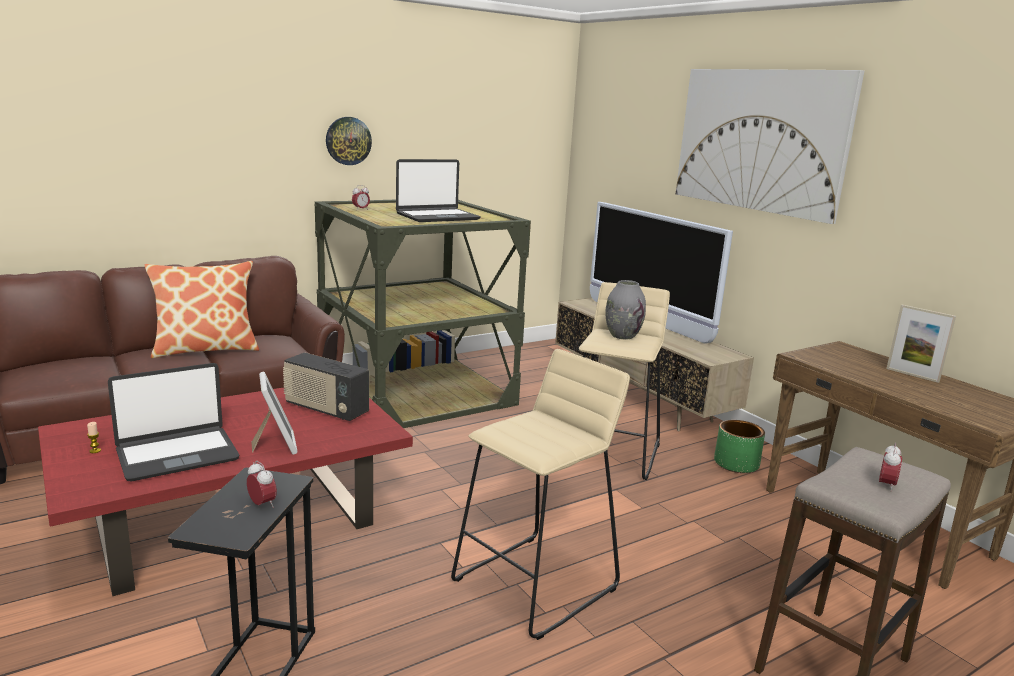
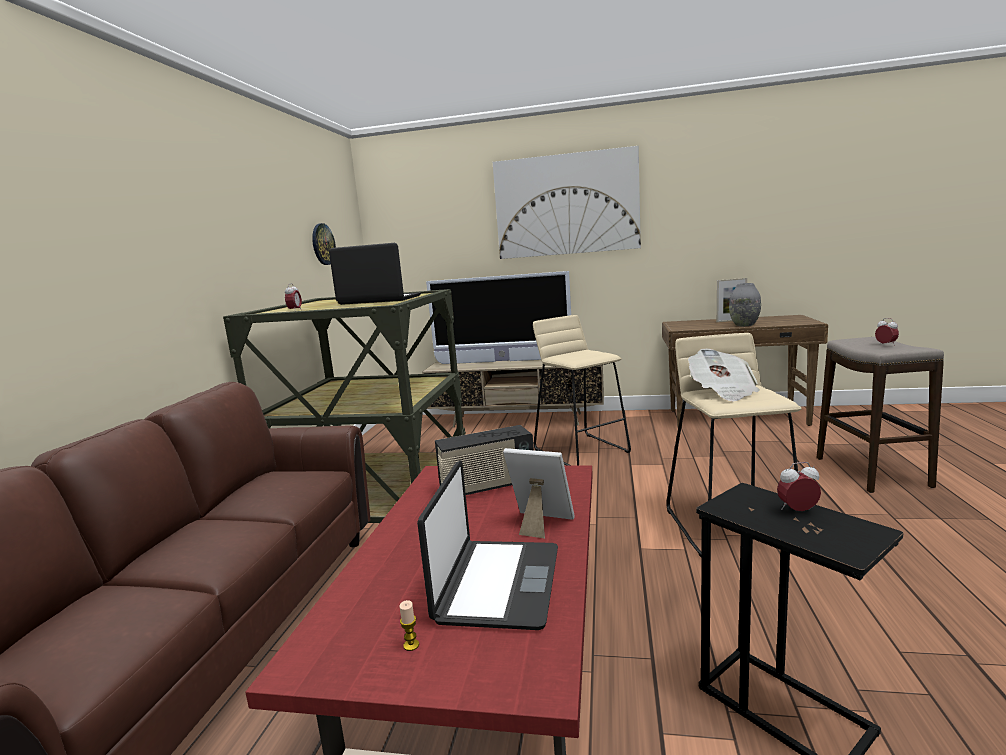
camera: 45 degrees left, 5 degrees down
(206, 349) = (230, 514): pillow -> none
(348, 141) = (231, 245): wall clock -> wall clock (323, 244)
(437, 217) = (379, 300): laptop -> laptop turned 90 degrees counterclockwise
(539, 424) = (722, 392): none -> newspaper
(622, 336) = (574, 354): grey vase -> grey vase (744, 325)
(736, 464) = (639, 425): green planter -> none

